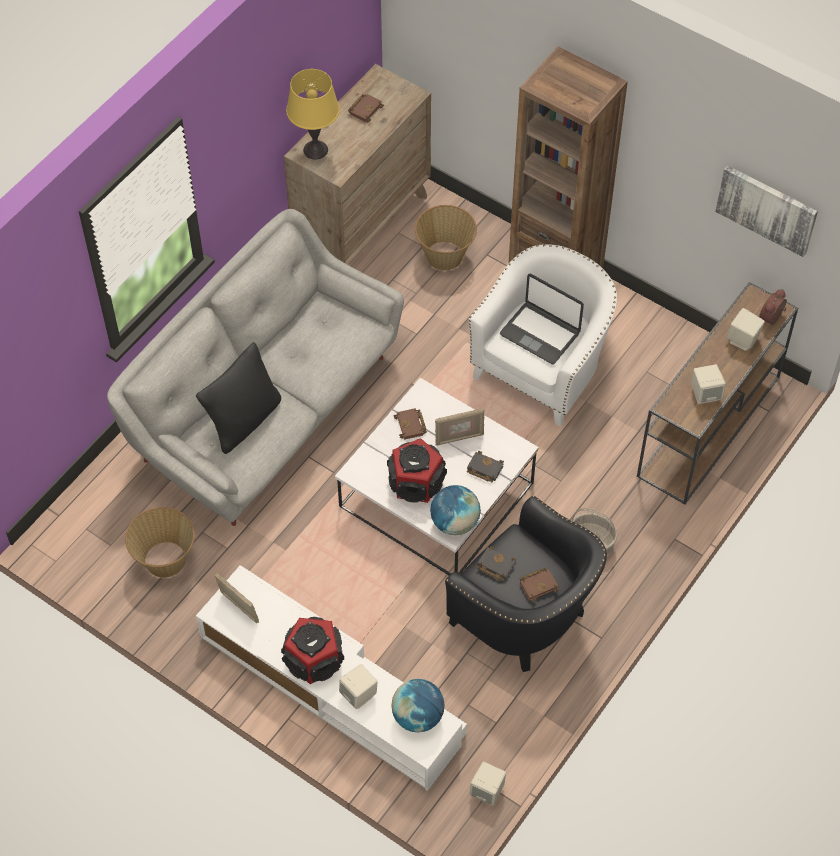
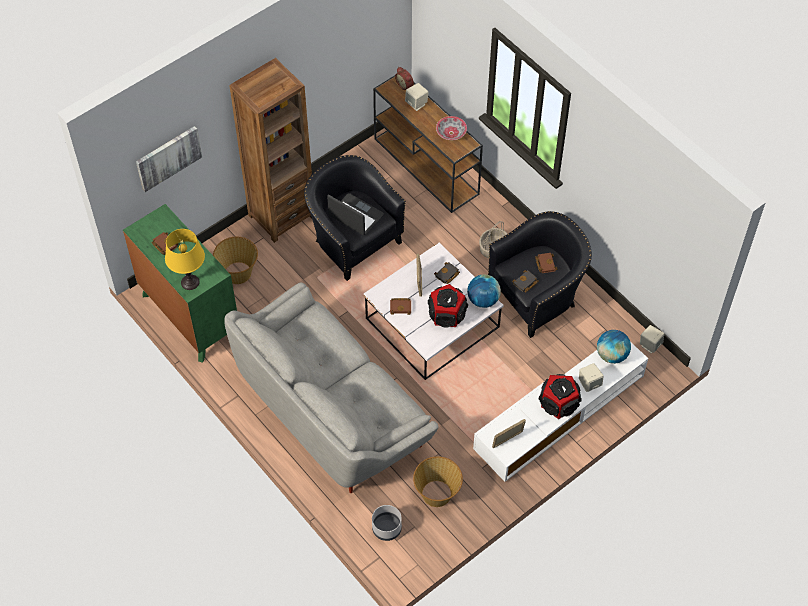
camera: 75 degrees left, 0 degrees up
(101, 513) = (386, 528): none -> grey planter
(243, 420) = (369, 401): black pillow -> none
(362, 224) = (190, 315): brown dresser -> green dresser
(540, 333) = (355, 216): laptop -> laptop turned 105 degrees counterclockwise
(543, 369) = (353, 240): white armchair -> black armchair
(705, 394) = (451, 133): beige speaker -> bowl
(767, 209) = (367, 39): picture -> picture (168, 157)

